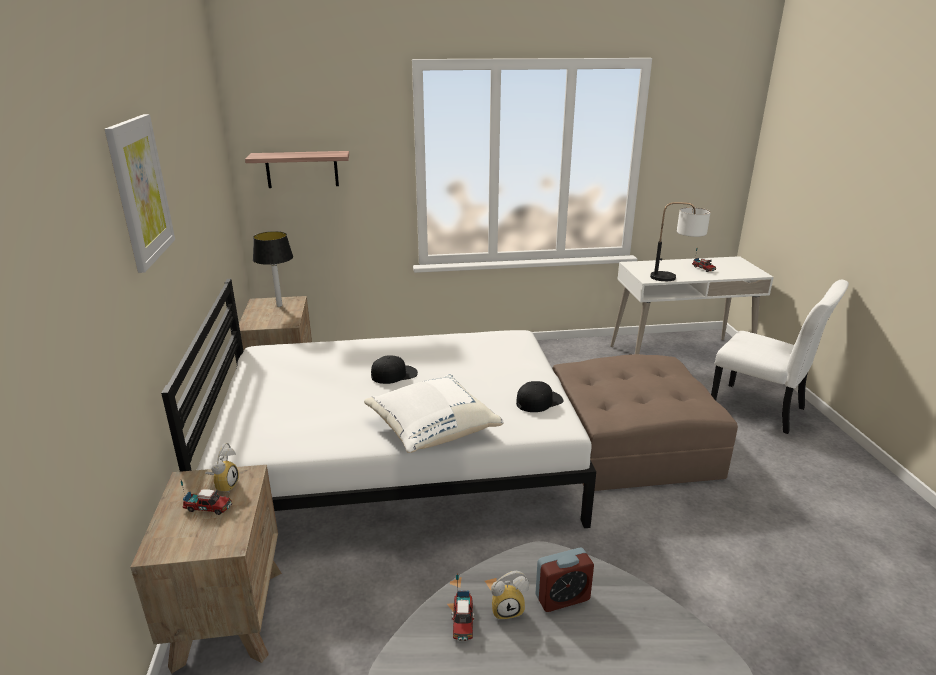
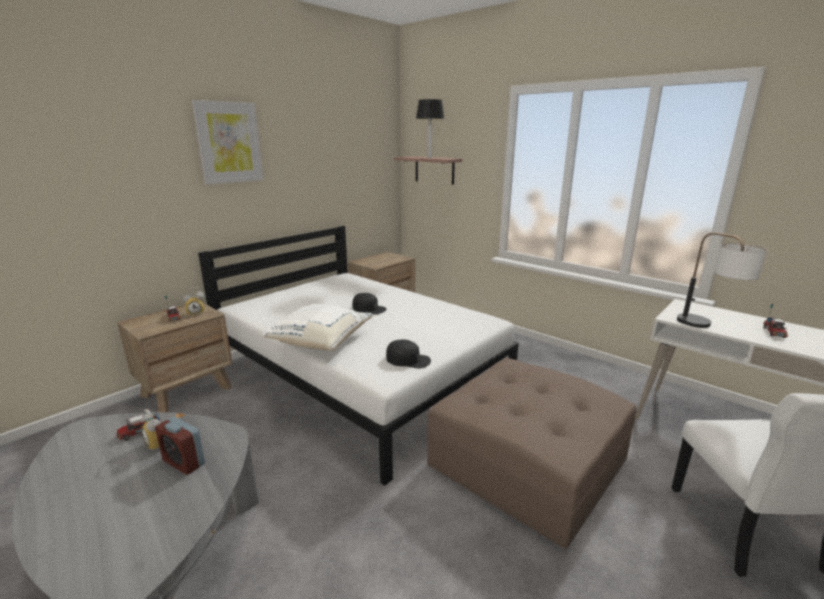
camera: 50 degrees right, 5 degrees down
(279, 305) = (391, 258): table lamp -> table lamp (429, 158)

